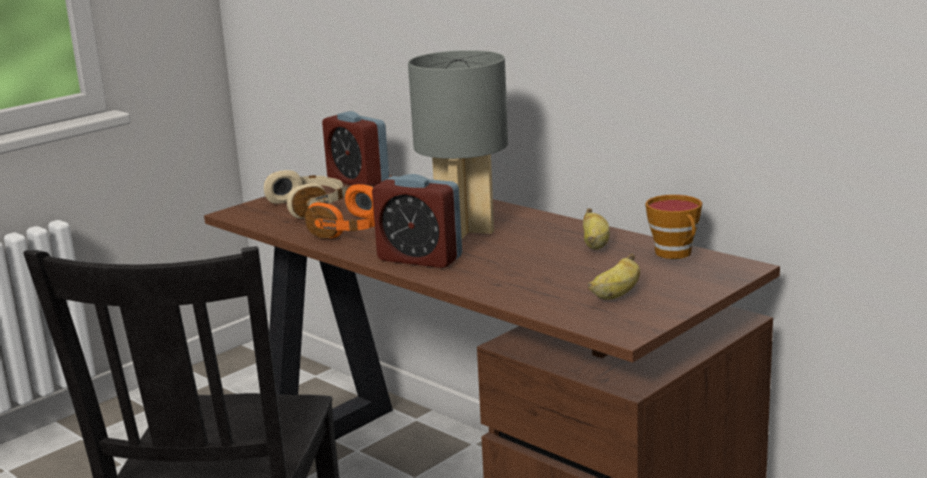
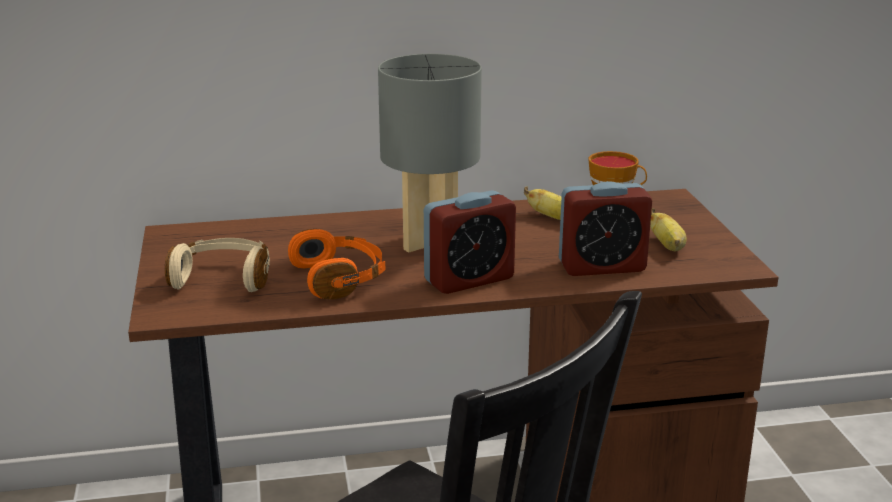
camera: 55 degrees left, 5 degrees up
(358, 181) = (193, 238): alarm clock -> alarm clock (602, 266)

